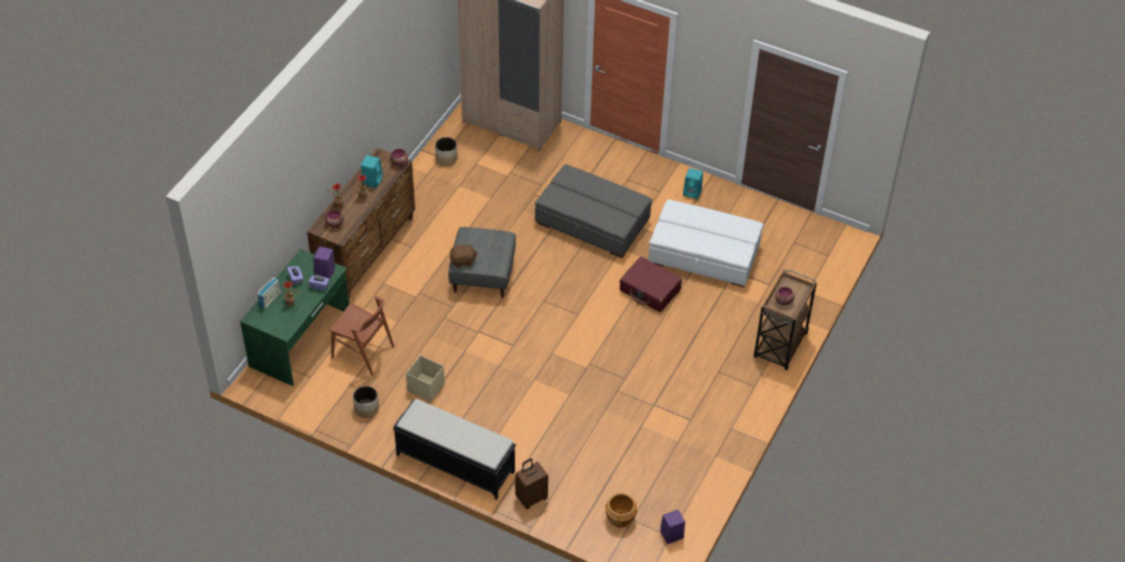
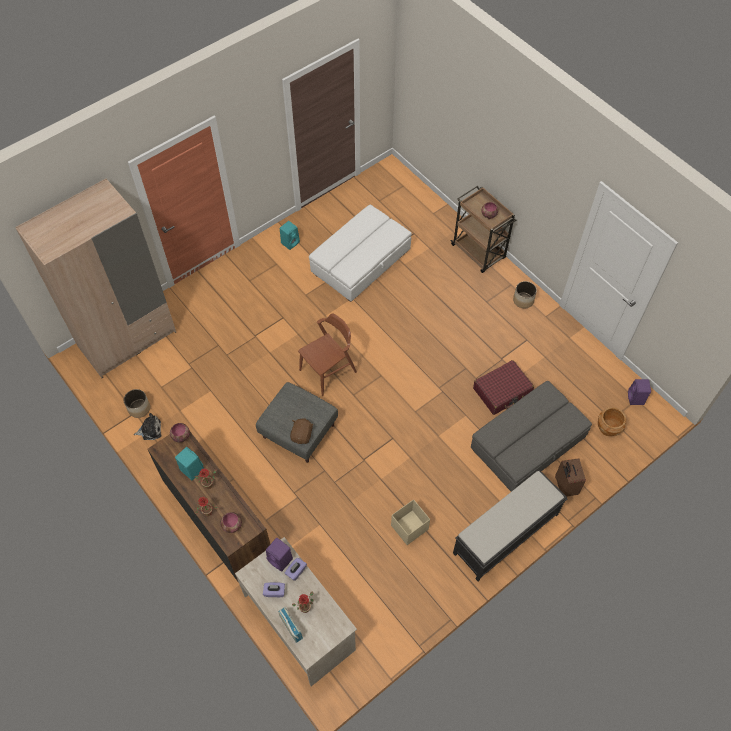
camera: 65 degrees left, 10 degrees up
(301, 339) = (300, 622): green desk -> beige desk
(363, 352) = (342, 568): brown chair -> brown chair (328, 371)
(366, 408) = (412, 589): planter -> planter (523, 300)
(429, 174) = (150, 430): none -> plush toy
(592, 222) = (283, 324): grey ottoman -> grey ottoman (527, 443)
(650, 290) = (380, 313): red suitcase -> red suitcase (502, 391)

